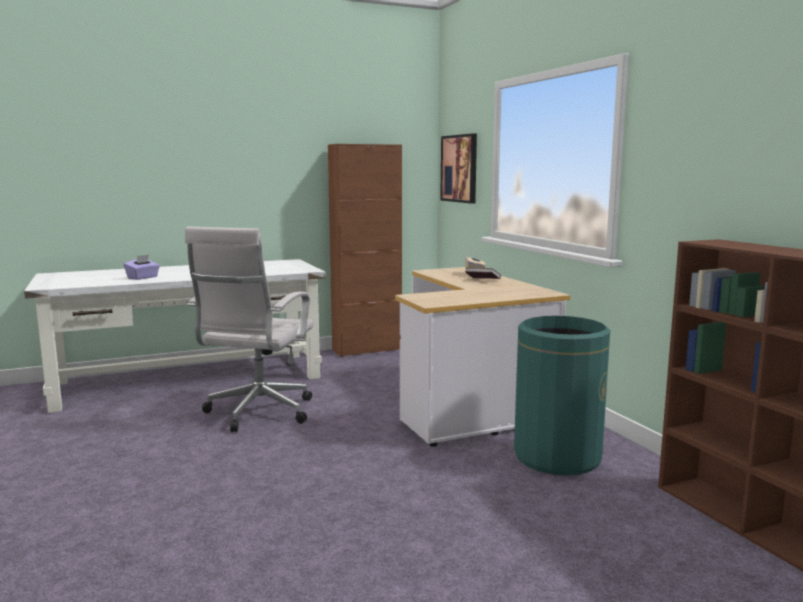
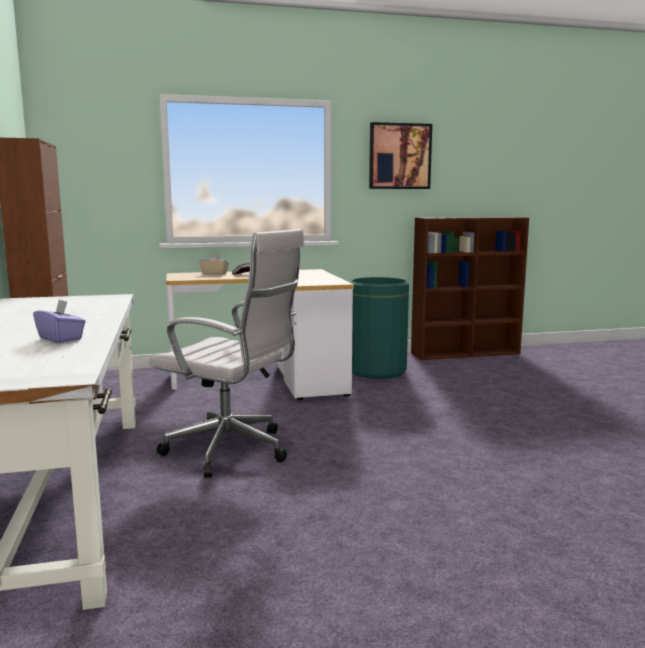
camera: 80 degrees left, 0 degrees up
(459, 168) = (91, 177): picture -> picture (399, 156)

